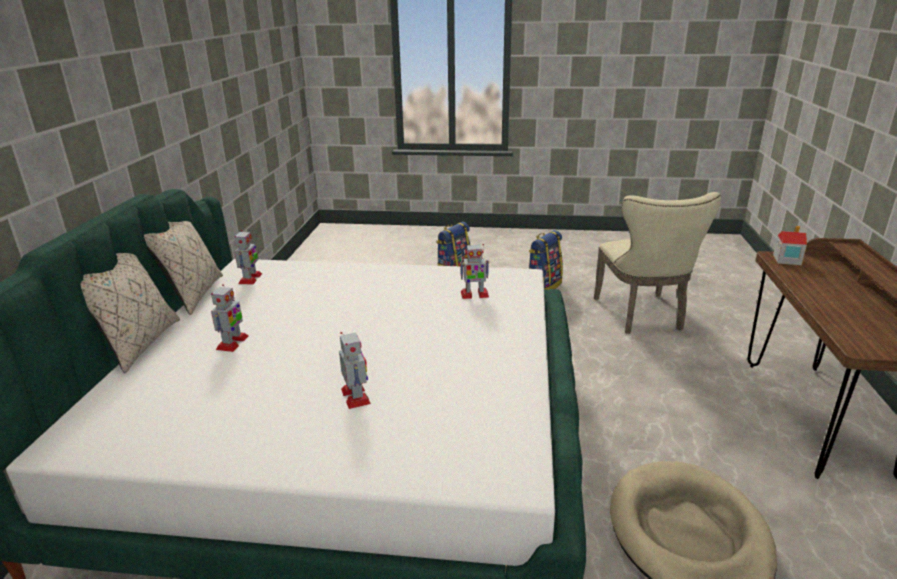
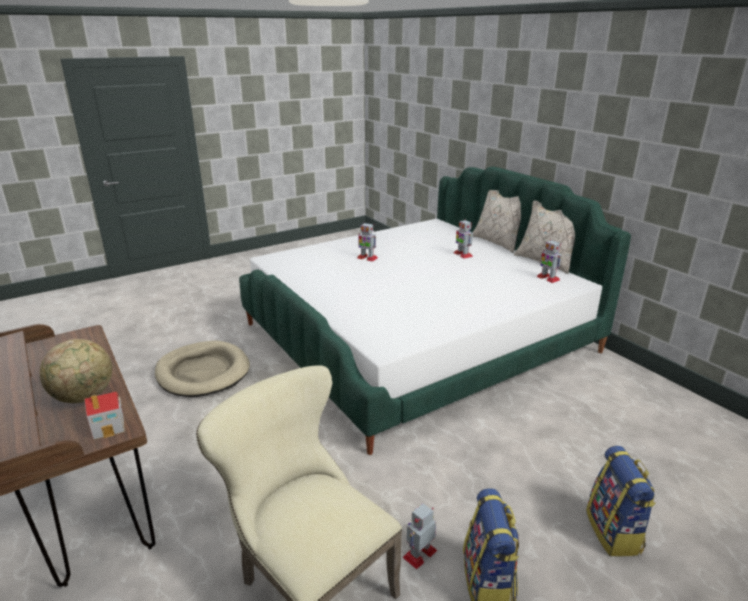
camera: 140 degrees right, 0 degrees up
(474, 294) = (394, 319): toy robot -> toy robot (420, 553)
(819, 283) = (84, 397): none -> globe

